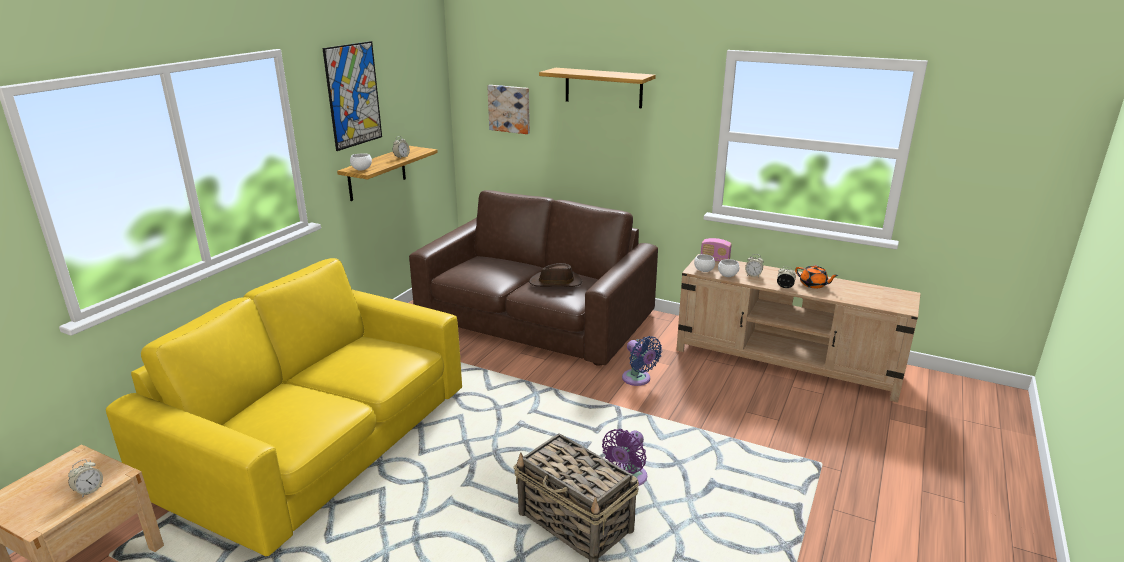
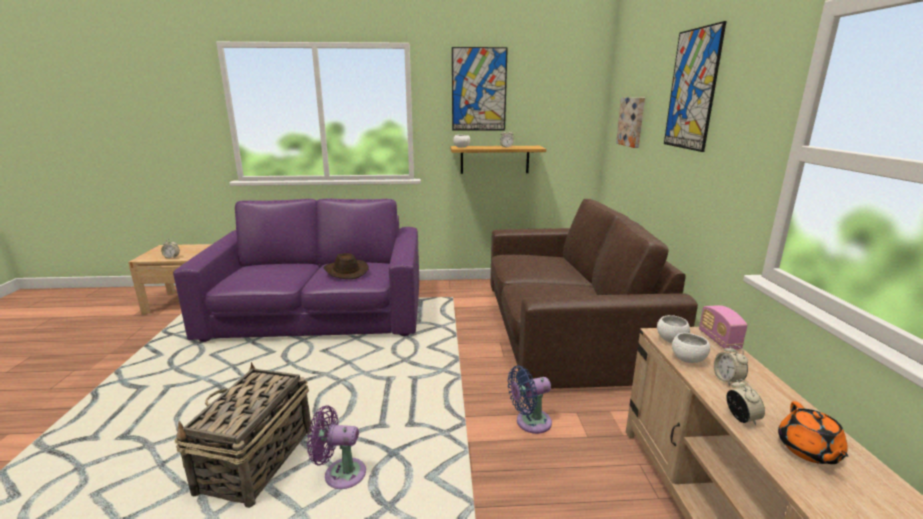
camera: 60 degrees right, 5 degrees down
(318, 440) = (318, 313): yellow sofa -> purple sofa
(556, 283) = (551, 290): brown hat -> brown hat (345, 271)
(603, 87) = (692, 89): shelf -> picture
(638, 379) = (530, 422): blue fan -> blue fan turned 45 degrees clockwise

